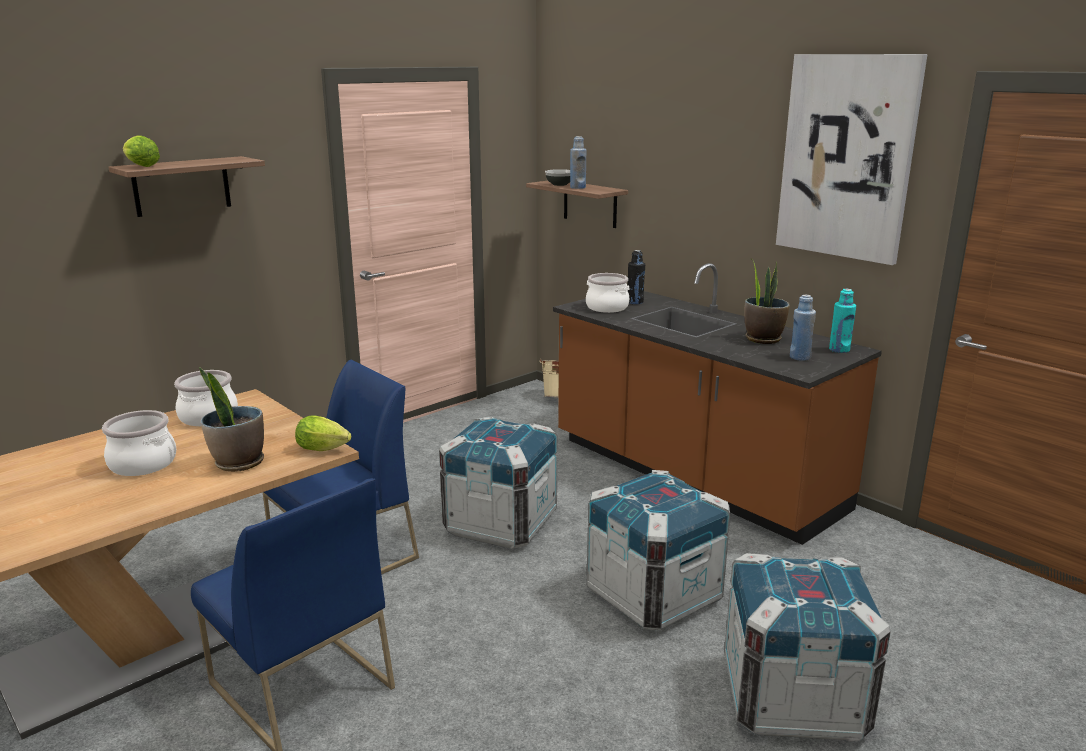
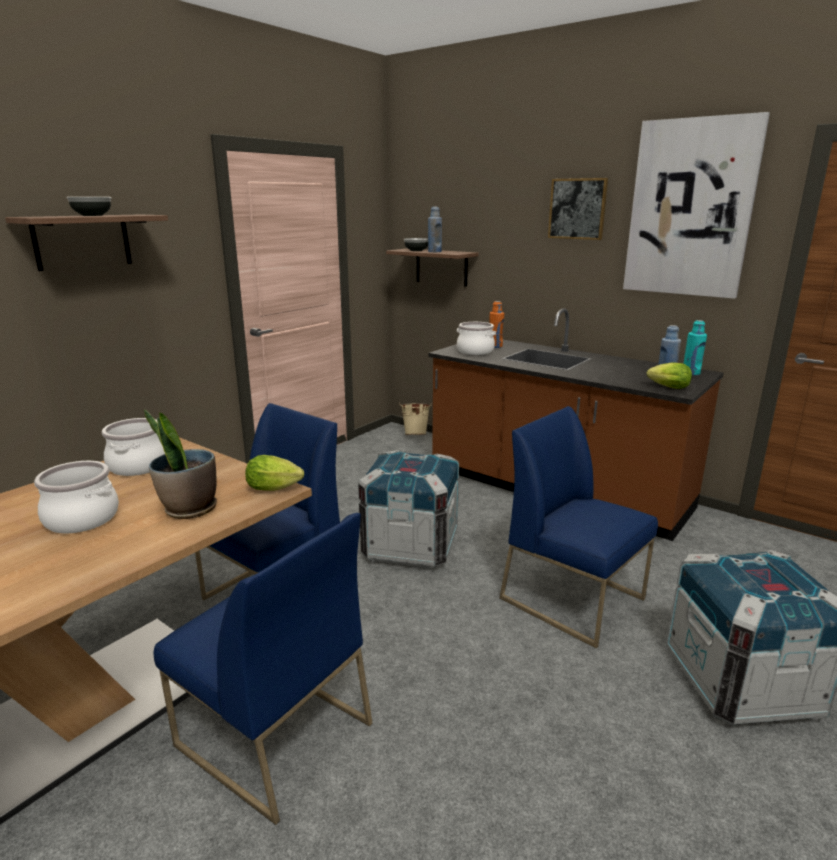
camera: 10 degrees left, 0 degrees up
(140, 166) = (41, 216): lettuce -> lettuce (666, 387)
(189, 163) = (92, 215): none -> bowl
(635, 302) = (495, 346): black bottle -> orange bottle
(653, 595) = (573, 598): crate -> blue chair
(730, 148) = (577, 209): none -> picture
(763, 339) = (623, 368): potted plant -> none

